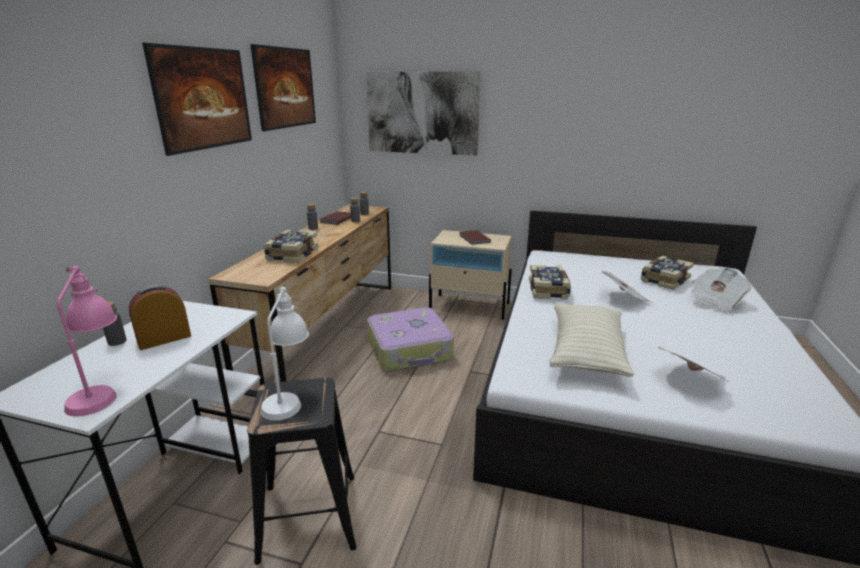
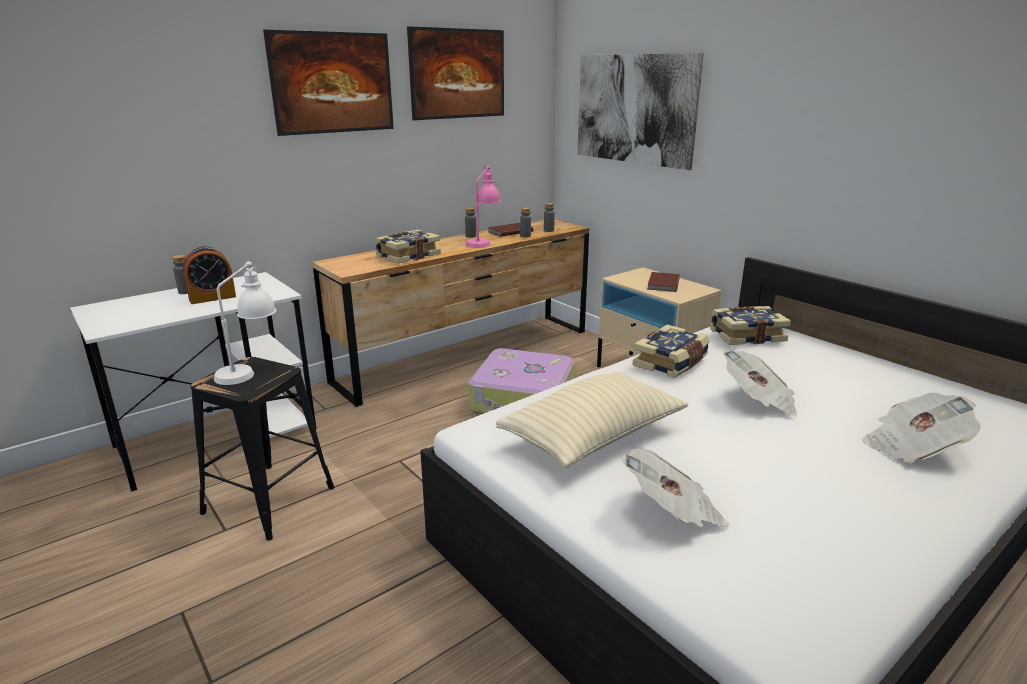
camera: 35 degrees right, 0 degrees up
(100, 390) = (128, 319): pink table lamp -> pink table lamp (483, 242)
(164, 339) = (212, 298): alarm clock -> alarm clock turned 150 degrees clockwise
(663, 280) = (878, 397): book -> book (746, 335)

